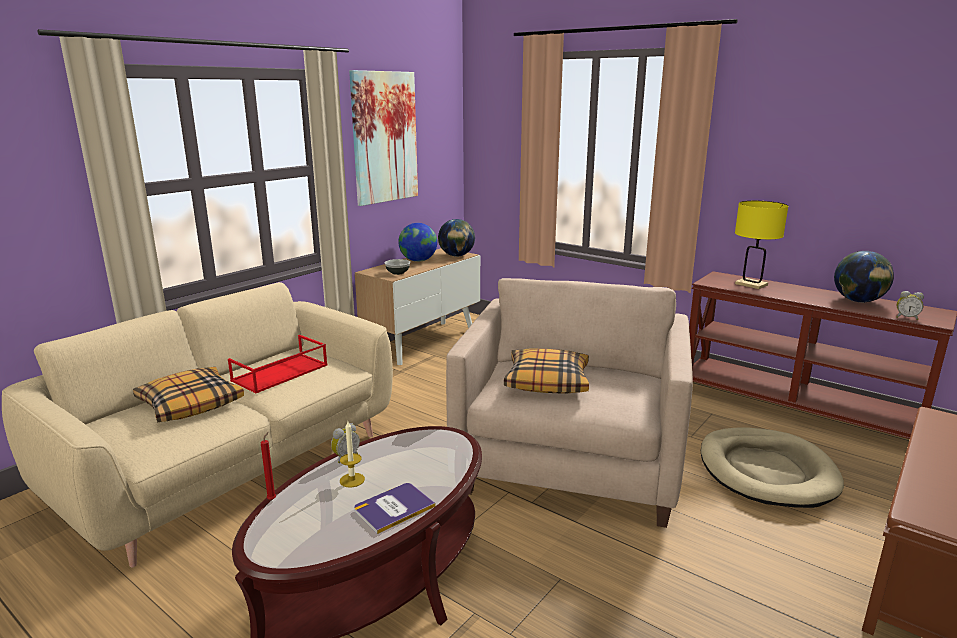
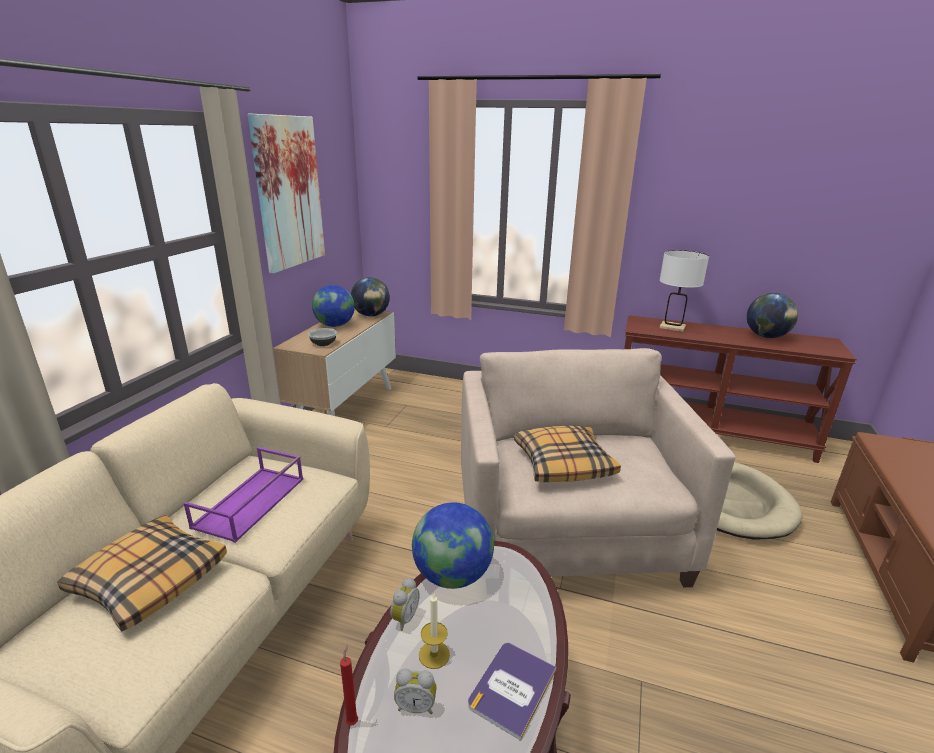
camera: 20 degrees left, 5 degrees up
(280, 373) = (250, 503): red tray -> purple tray
(400, 441) = (452, 575): none -> globe
(751, 284) = (672, 327): yellow table lamp -> white table lamp
(906, 317) = (815, 350): alarm clock -> alarm clock (416, 705)

